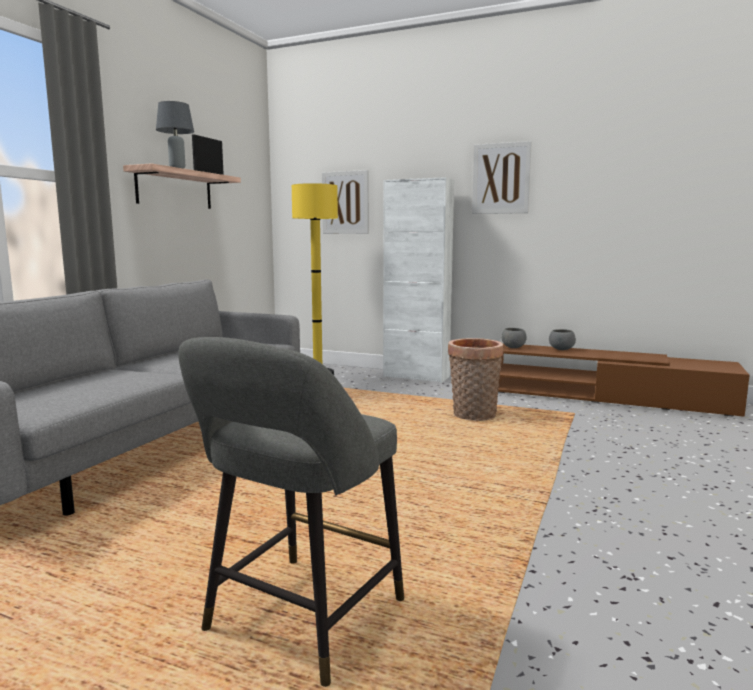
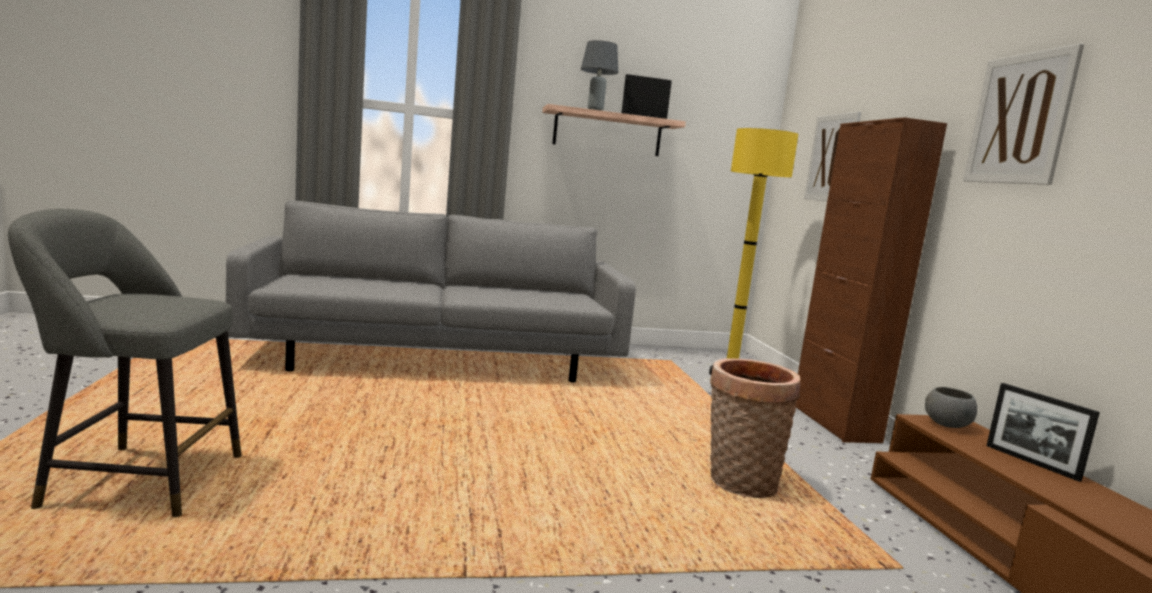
camera: 55 degrees right, 0 degrees up
(416, 377) = (834, 423): white cabinet -> brown cabinet
(561, 349) = (1031, 462): grey bowl -> picture frame

